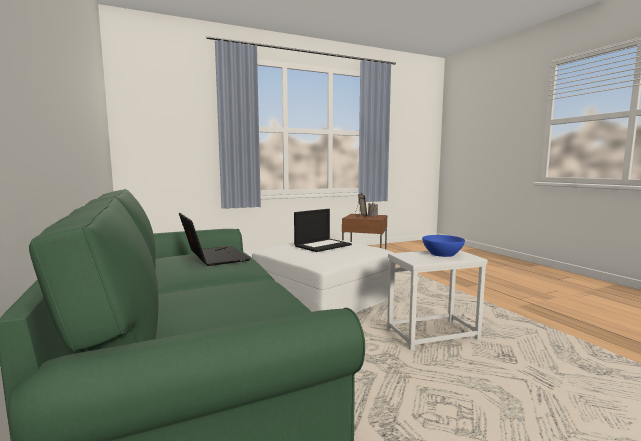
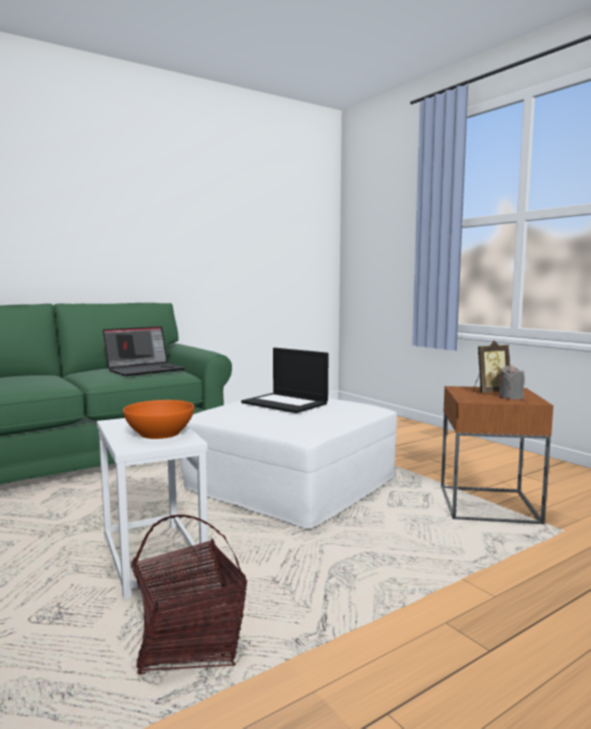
camera: 80 degrees right, 0 degrees up
(442, 254) = (159, 433): blue bowl -> orange bowl
(504, 324) = (189, 641): none -> basket

